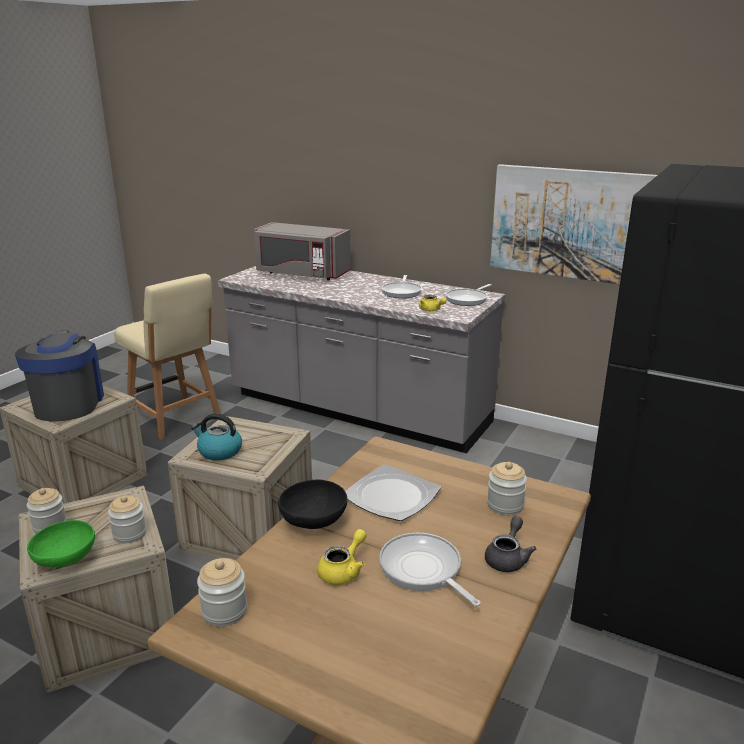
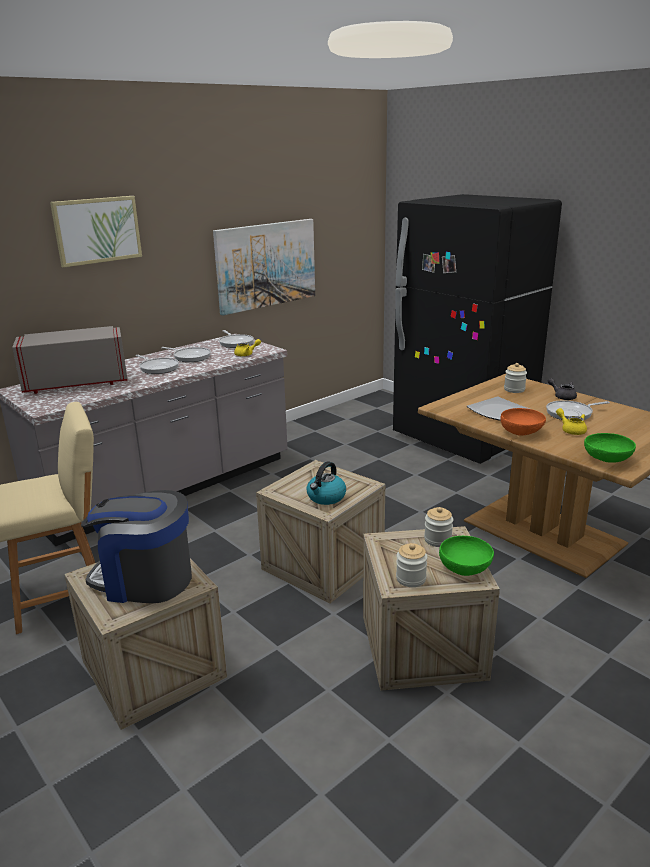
camera: 70 degrees left, 0 degrees up
(224, 611) = (607, 460): jar -> green bowl
(301, 274) = (77, 382): grey microwave -> grey microwave turned 150 degrees counterclockwise
(314, 522) = (522, 432): black bowl -> orange bowl
(359, 288) = (158, 368): none -> frying pan
(372, 142) = (97, 230): none -> picture

